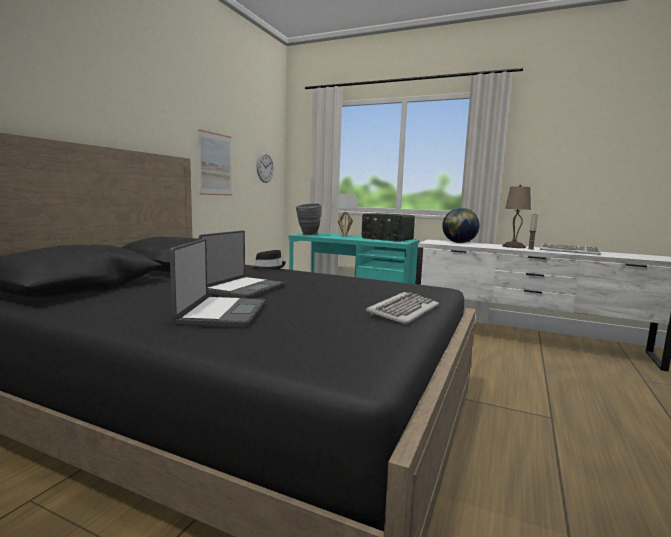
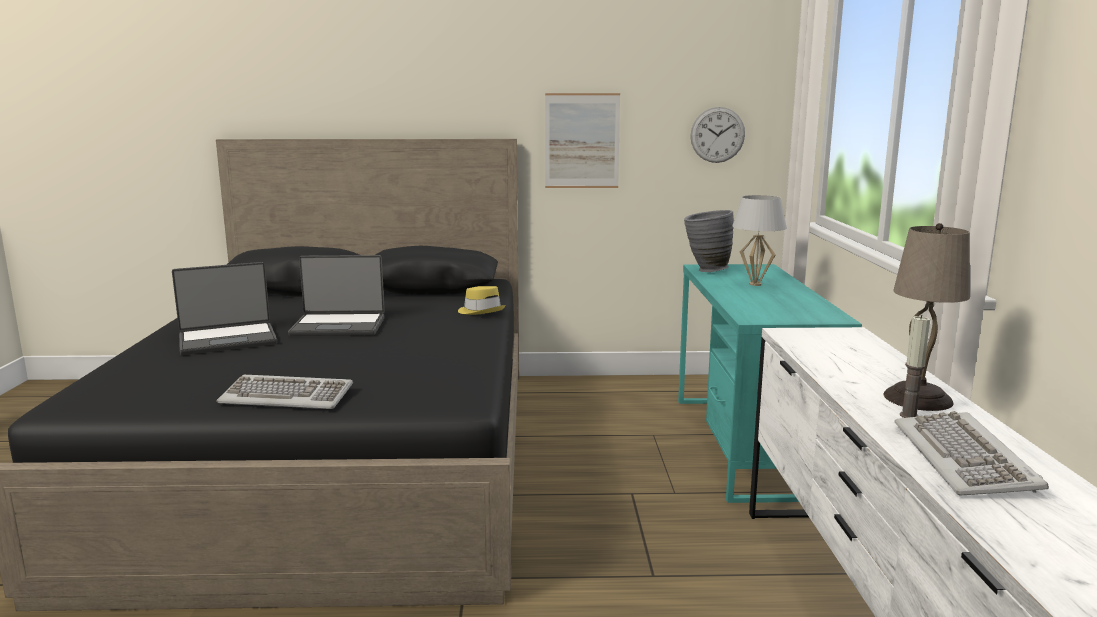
camera: 65 degrees right, 5 degrees up
(268, 268) = (481, 311): black hat -> yellow hat
(387, 239) = (791, 306): radio -> none
(459, 243) = (853, 352): globe -> none

